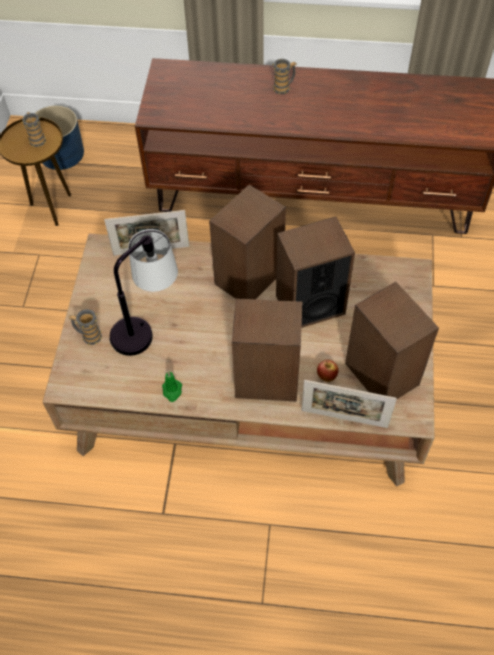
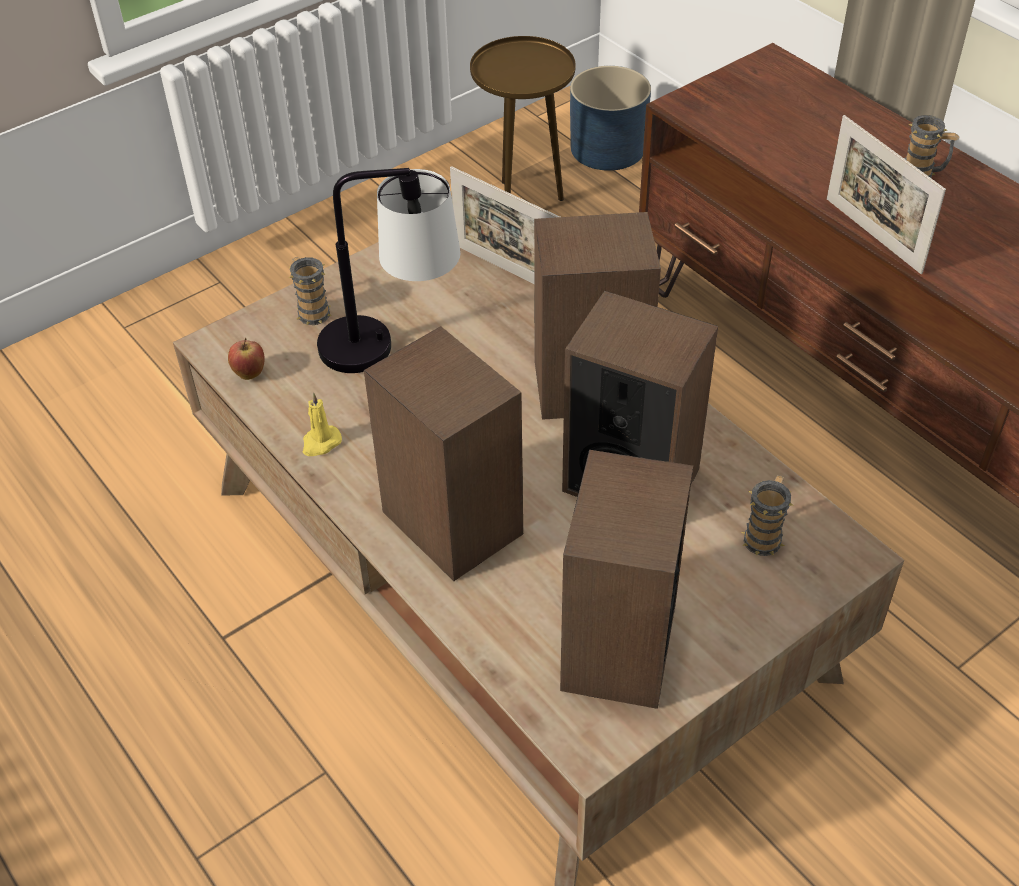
camera: 45 degrees right, 10 degrees down
(37, 139) = (533, 69): mug -> mug (764, 535)
(172, 391) = (320, 443): green candle -> yellow candle
(326, 376) = (534, 585): apple -> apple (250, 374)
(344, 418) = (488, 657): picture frame -> picture frame (873, 235)

